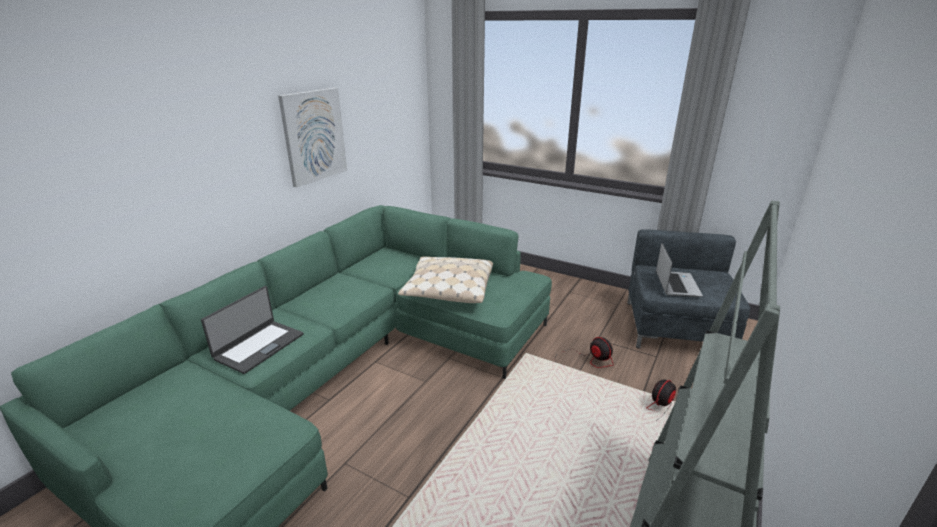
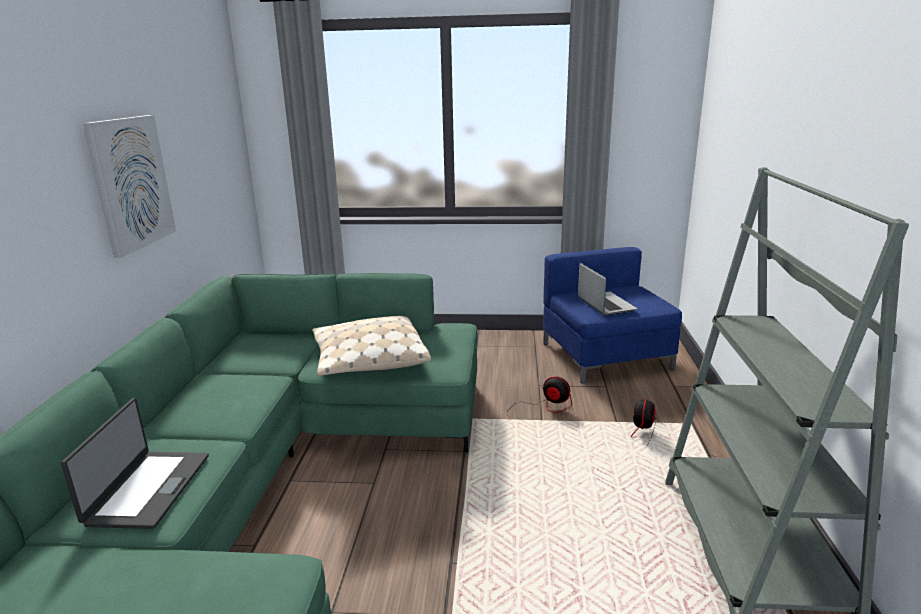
camera: 25 degrees left, 5 degrees down
(676, 328) = (605, 356): grey armchair -> blue armchair

